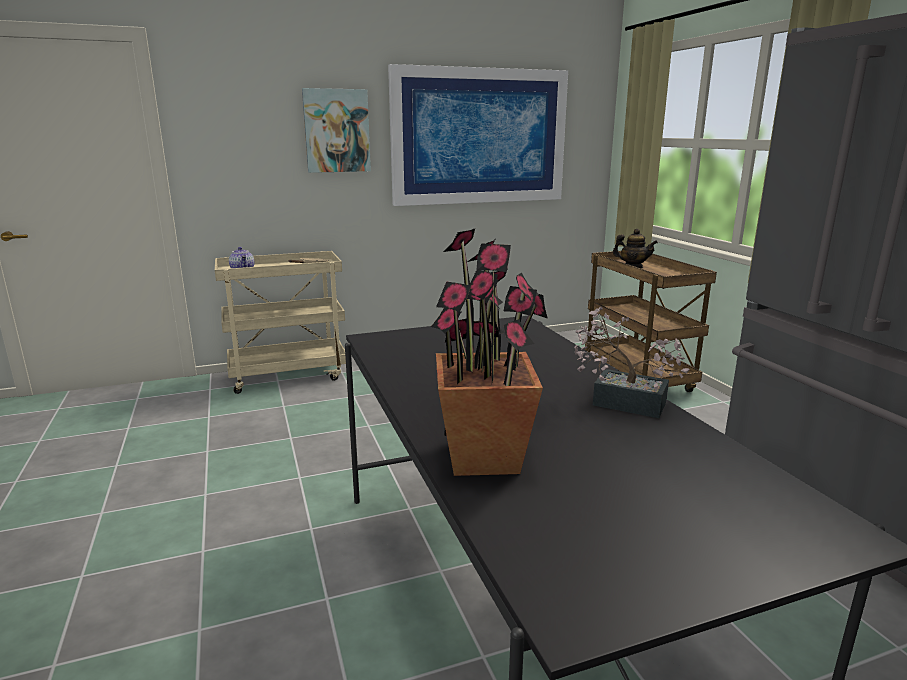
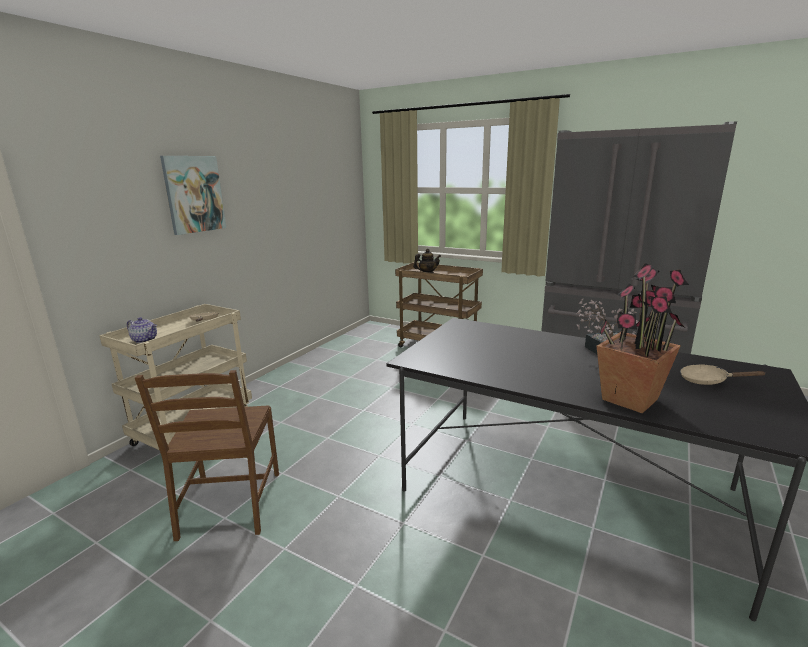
camera: 40 degrees left, 0 degrees up
(224, 443) = (230, 504): none -> brown chair
(479, 137) = (293, 192): picture -> none
(673, 492) = (708, 380): none -> beige frying pan

